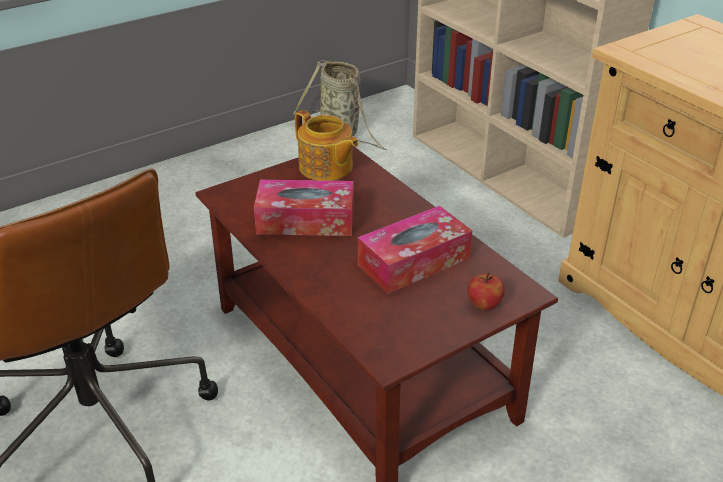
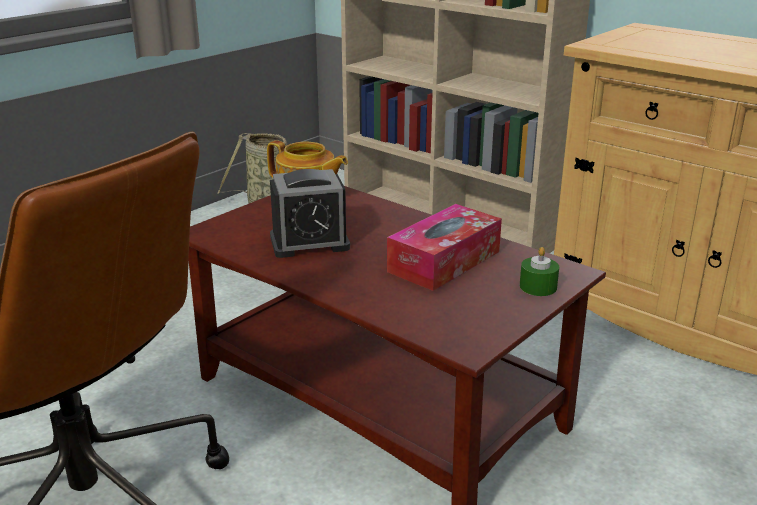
camera: 15 degrees left, 10 degrees down
(306, 220) = (309, 242): tissue box -> alarm clock
(484, 305) = (538, 287): apple -> green candle

